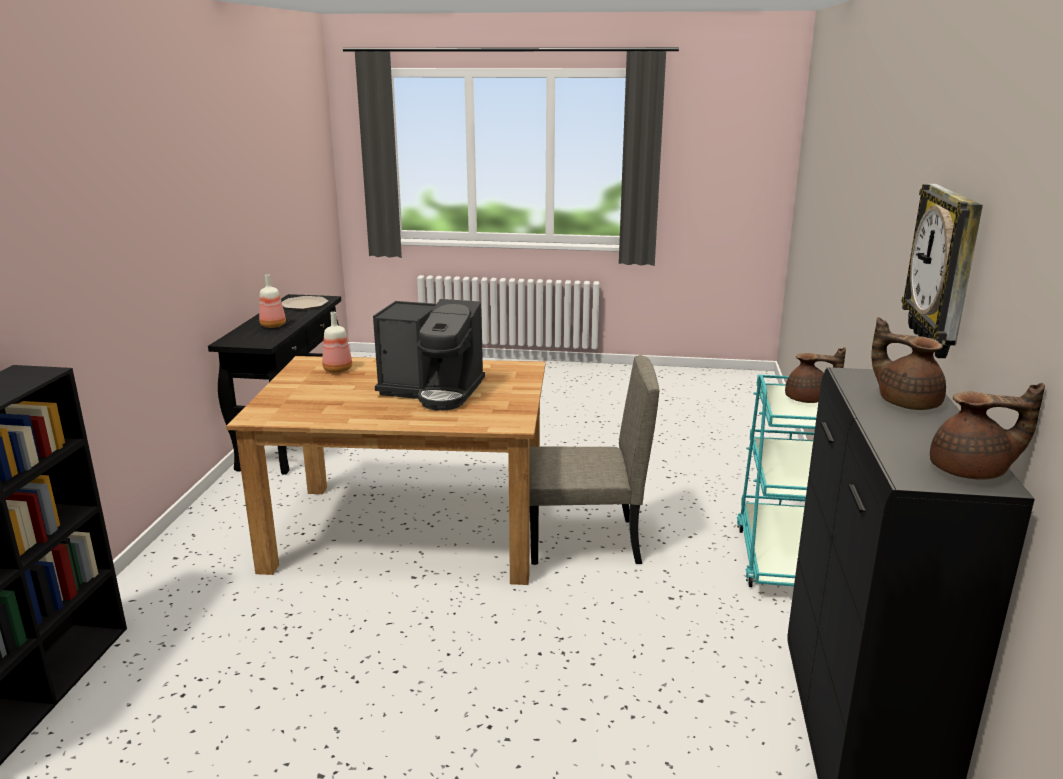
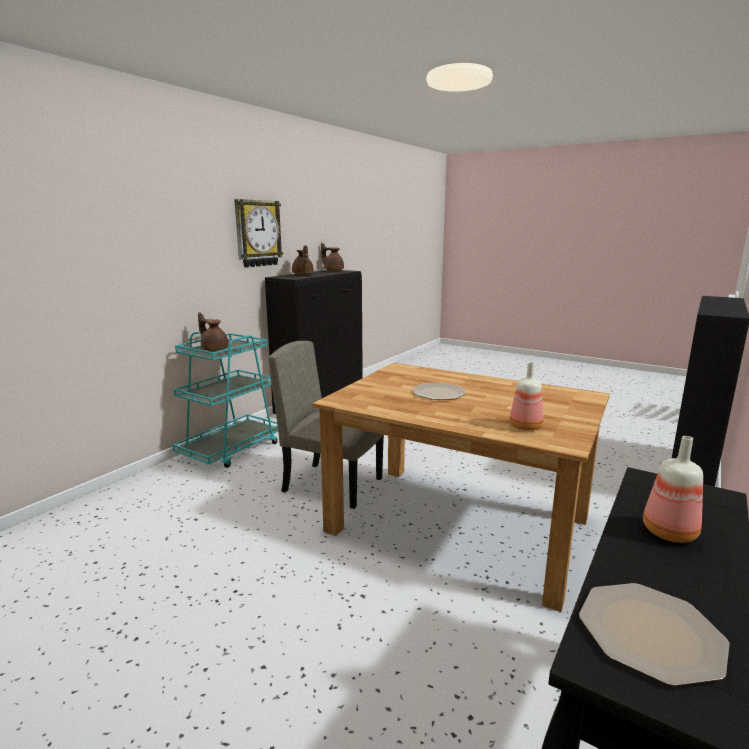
camera: 155 degrees left, 5 degrees down
(433, 391) = (438, 393): coffee machine -> plate

